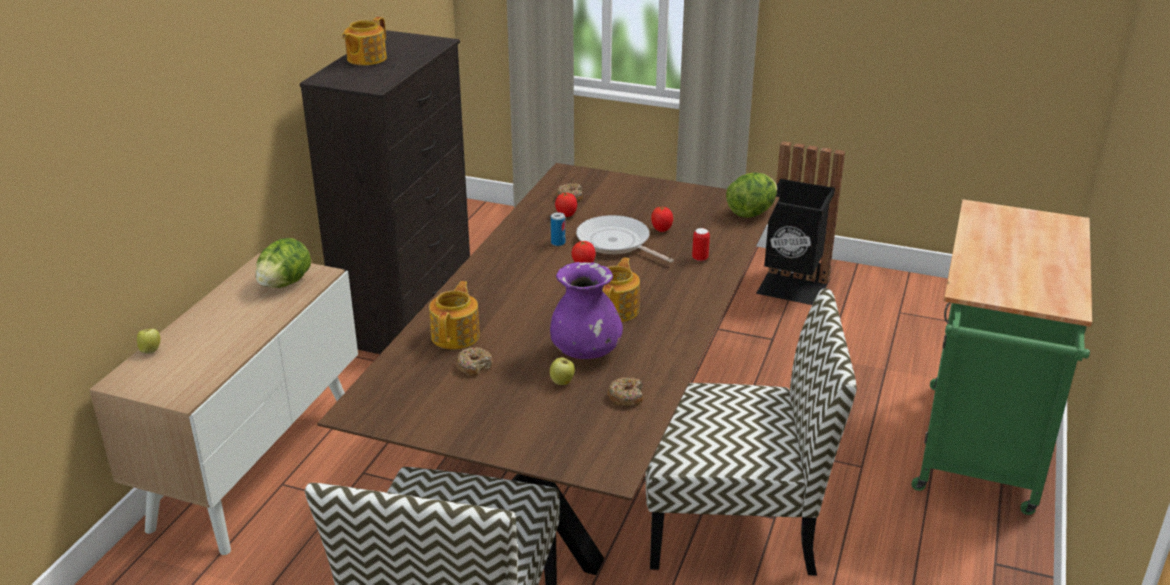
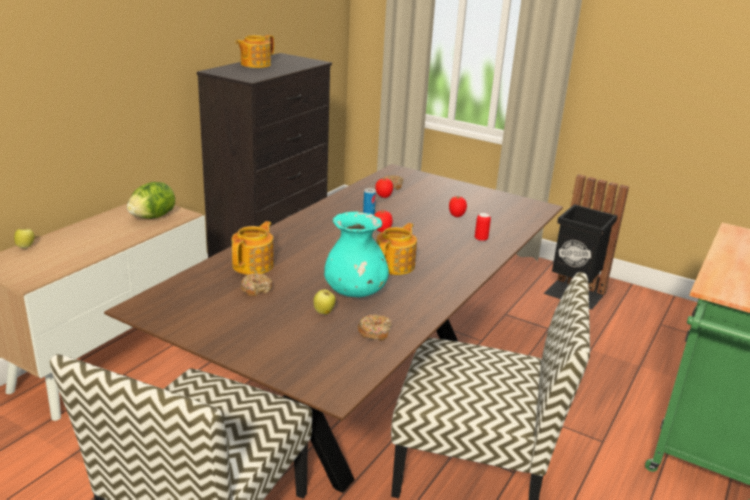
camera: 10 degrees right, 5 degrees down
(586, 352) = (355, 292): purple vase -> turquoise vase
(616, 242) = (416, 219): frying pan -> none
(751, 212) = (535, 214): lettuce -> none

